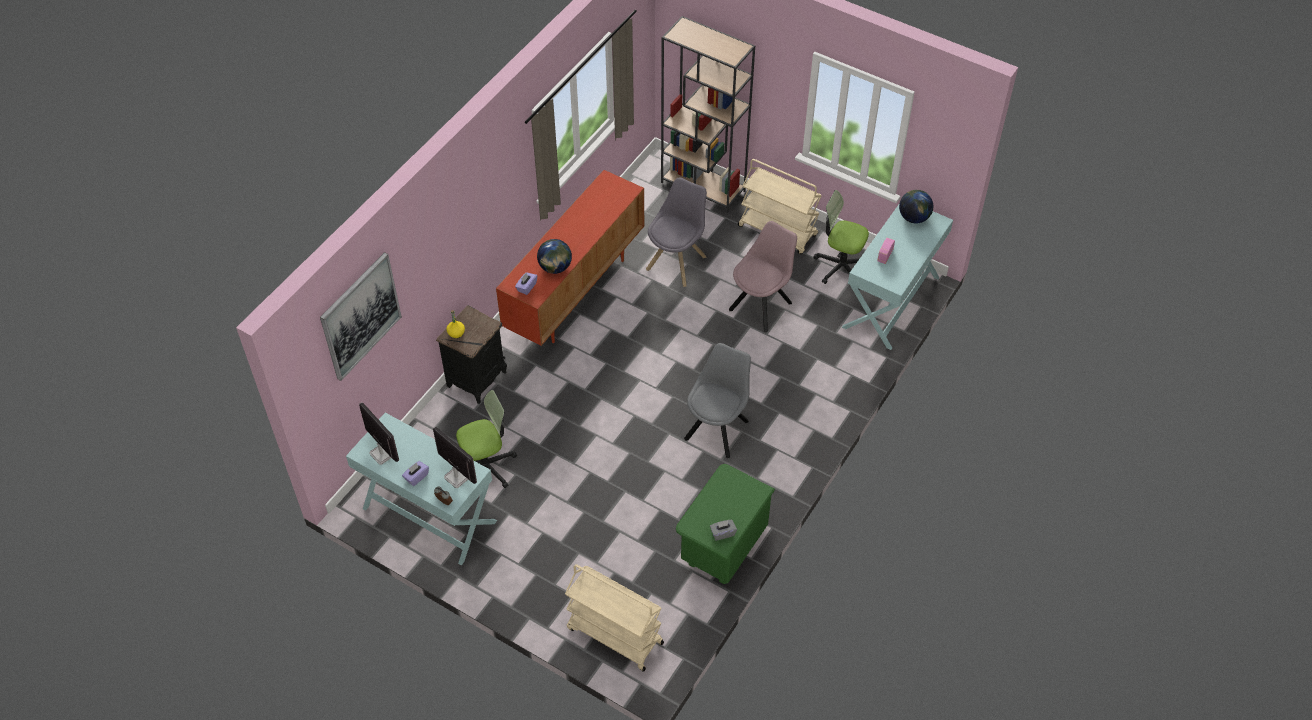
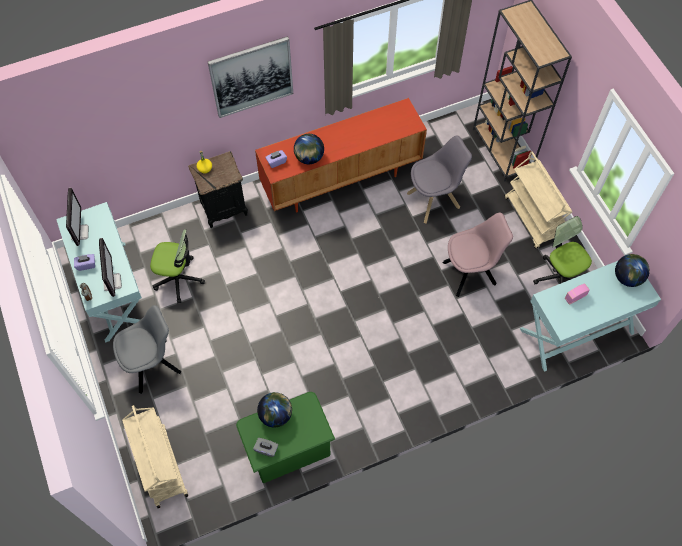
camera: 35 degrees right, 10 degrees up
(360, 316) = (91, 122): picture -> picture (251, 77)
(707, 501) = (276, 415): none -> globe
(717, 430) = (358, 353): grey chair -> grey chair (153, 365)

